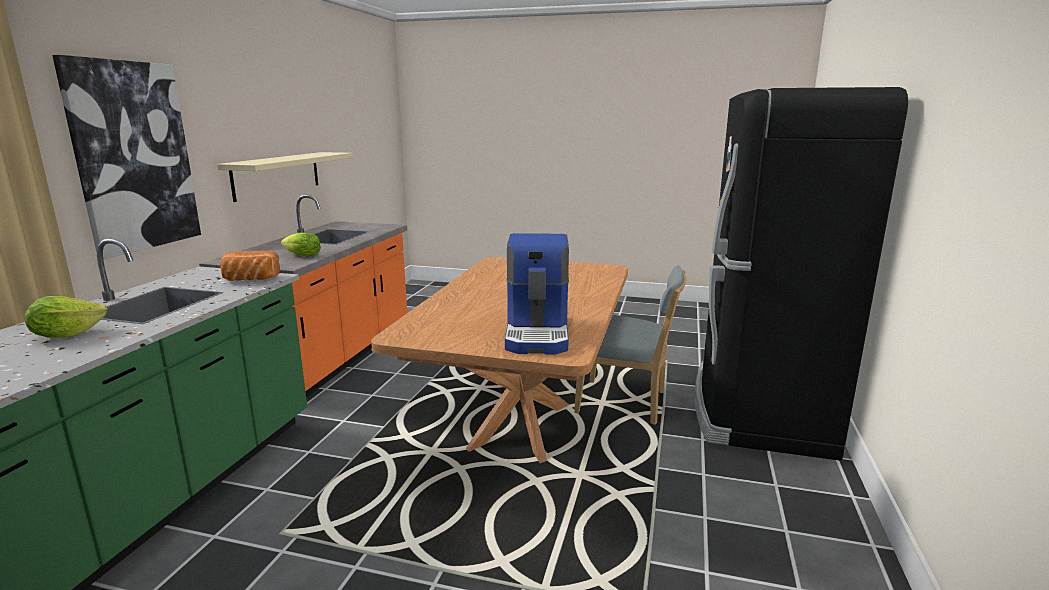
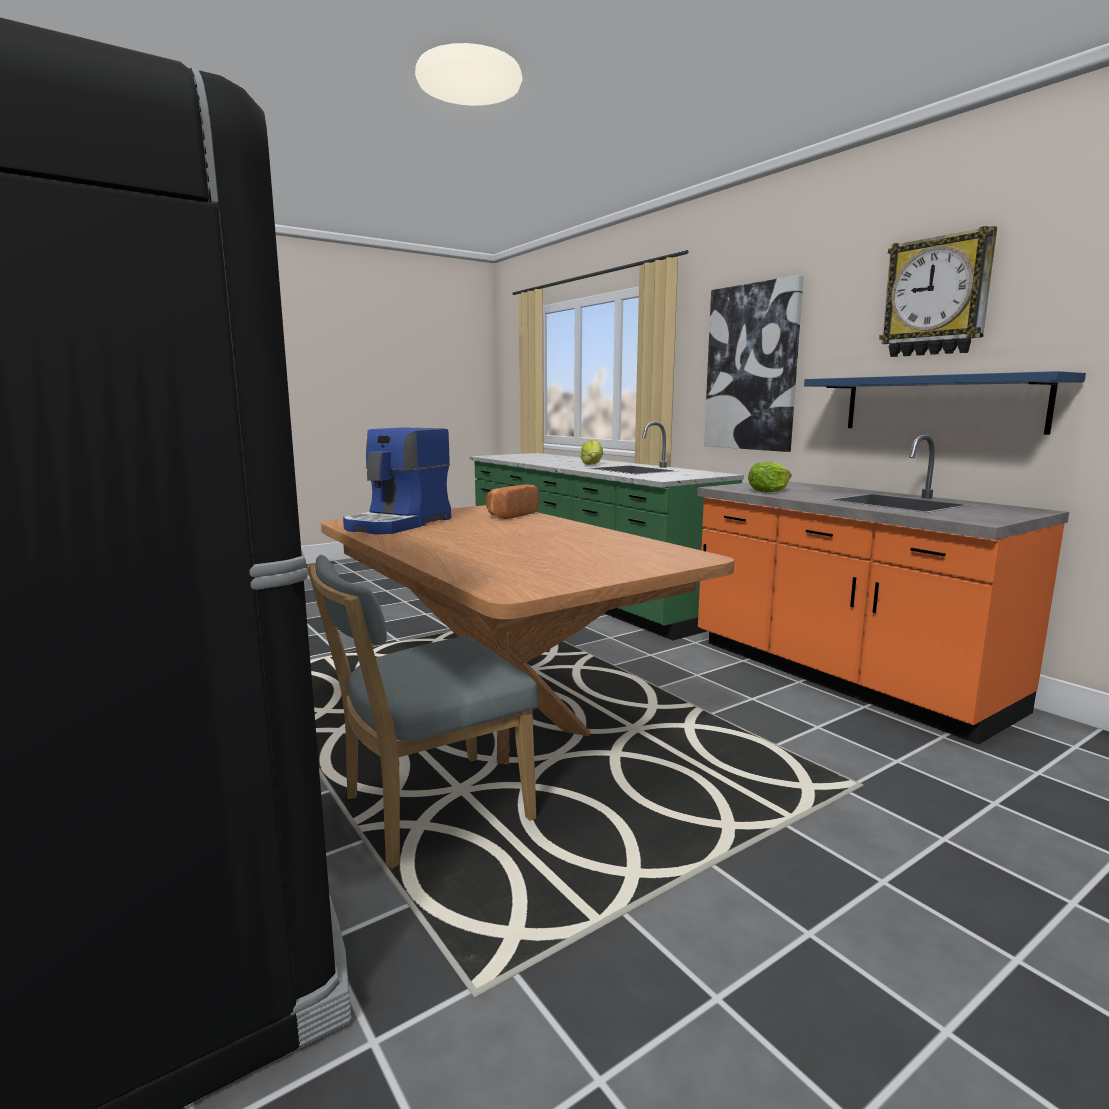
camera: 130 degrees right, 5 degrees down
(250, 280) = (663, 477): bread -> bread (510, 515)
(261, 103) = (936, 297): none -> wall clock
(277, 175) = (941, 404): beige shelf -> blue shelf
(538, 333) = (399, 524): coffee machine -> coffee machine turned 105 degrees counterclockwise

